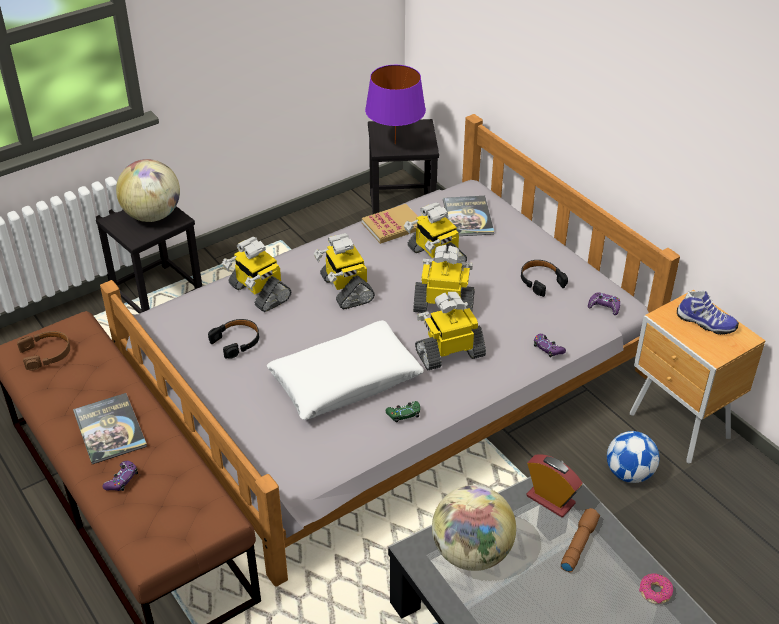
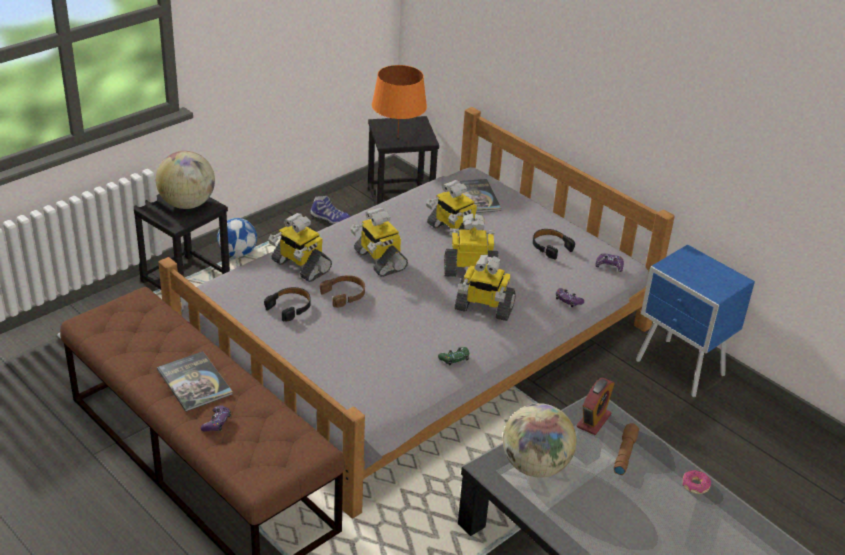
camera: 10 degrees left, 5 degrees down
(46, 354) = (118, 323): brown headphones -> brown headphones (344, 294)
(345, 380) = (396, 334): white pillow -> none
(393, 226) = (409, 207): book -> none
(395, 143) = (397, 137): purple table lamp -> orange table lamp
(449, 353) = (483, 308): toy robot -> toy robot turned 135 degrees counterclockwise
(550, 500) = (593, 421): alarm clock -> alarm clock turned 90 degrees clockwise
(629, 473) = (644, 408): football -> football (238, 253)
(679, 428) = (680, 370): brown nightstand -> blue nightstand
(705, 323) = (702, 270): shoe -> shoe (329, 219)

